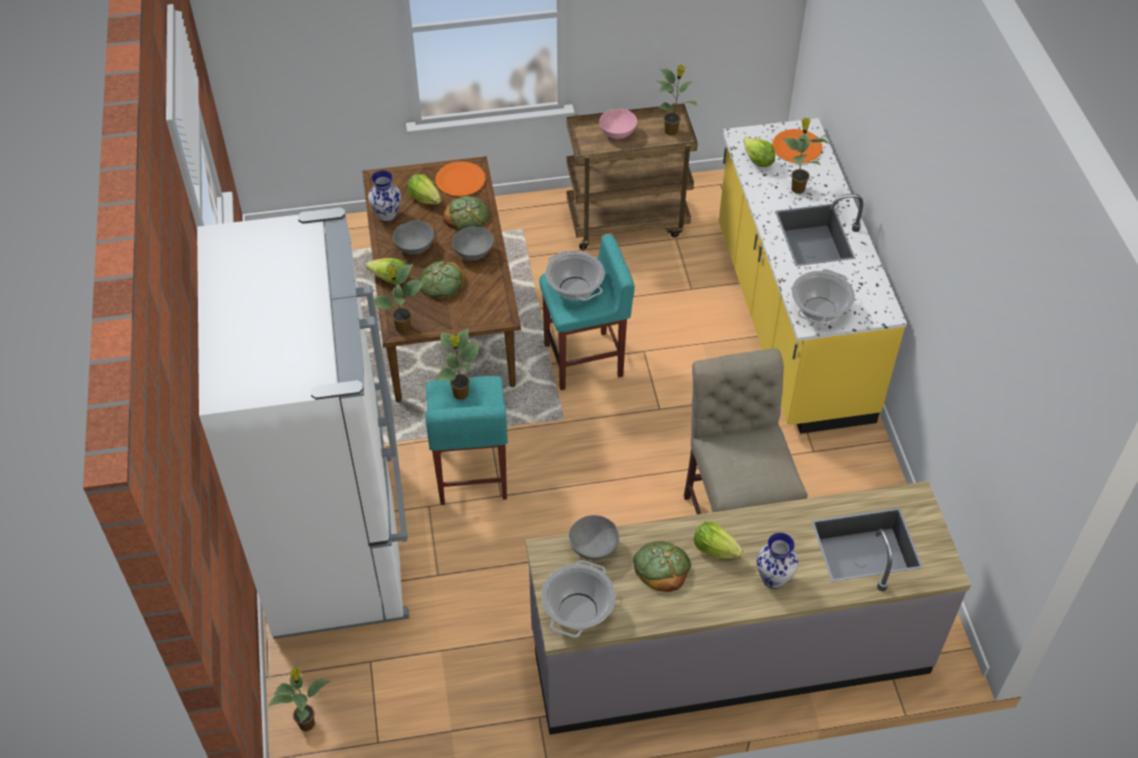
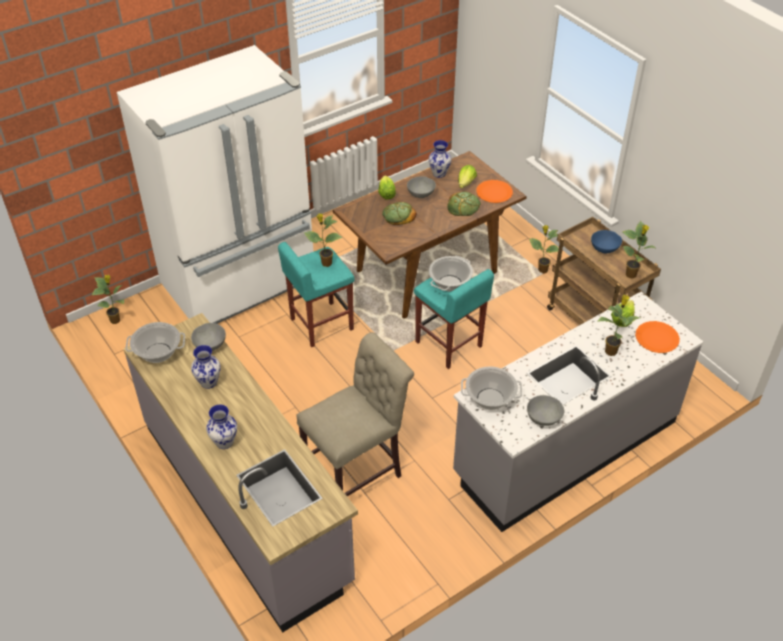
camera: 65 degrees right, 5 degrees down
(402, 328) = (350, 213): potted plant -> potted plant (542, 270)
(473, 252) = (434, 220): grey bowl -> grey bowl (543, 418)
(617, 133) = (604, 248): pink bowl -> blue bowl
(661, 567) = (208, 382): bread -> vase
(715, 549) = (235, 404): lettuce -> none
(790, 323) = (565, 447): yellow counter -> grey counter

